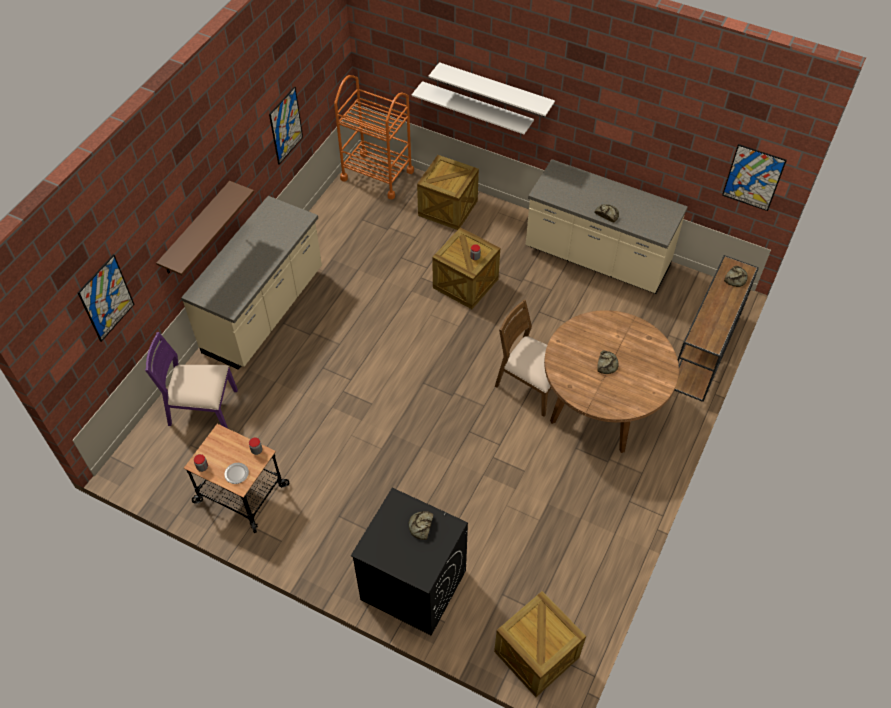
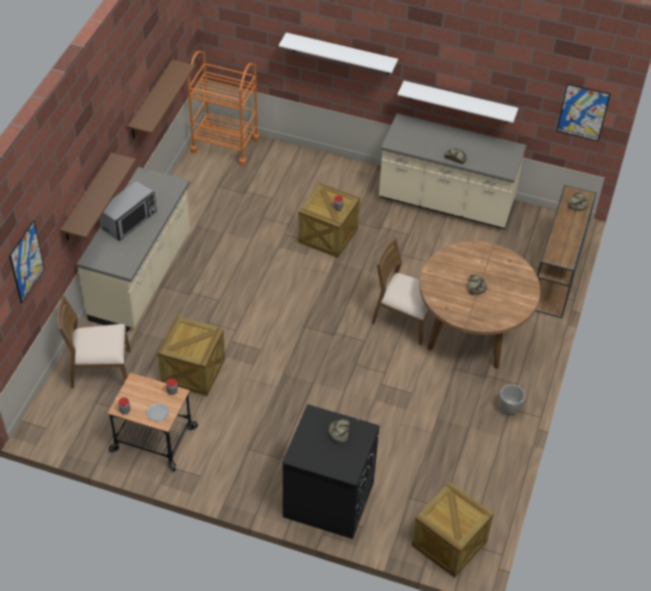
camera: 10 degrees left, 5 degrees down
(202, 408) = (100, 369): purple chair -> brown chair
(246, 254) = (129, 220): none -> microwave
(286, 125) = (151, 100): picture -> brown shelf
(448, 208) = (298, 169): crate -> crate (193, 371)
(476, 108) = (322, 72): white shelf -> white shelf (459, 102)
(629, 501) = (509, 408): none -> planter

